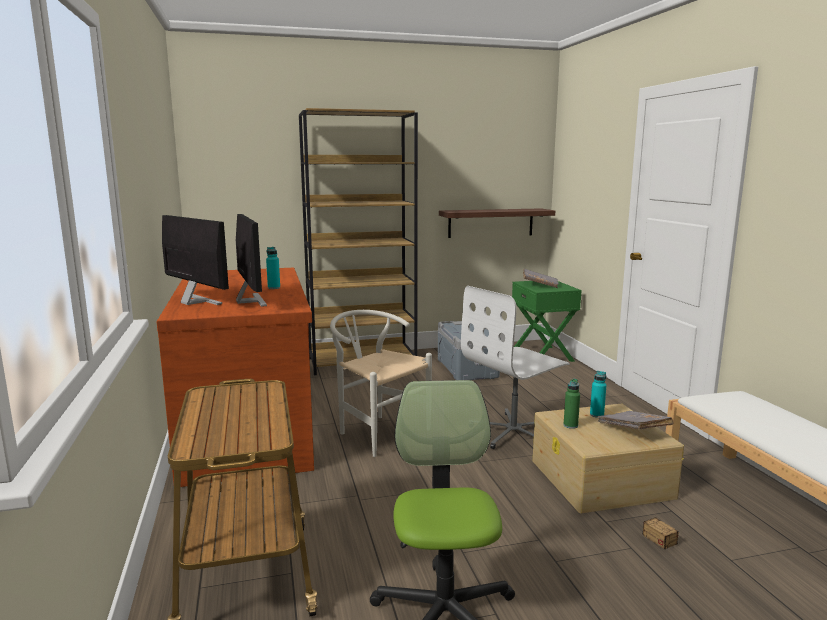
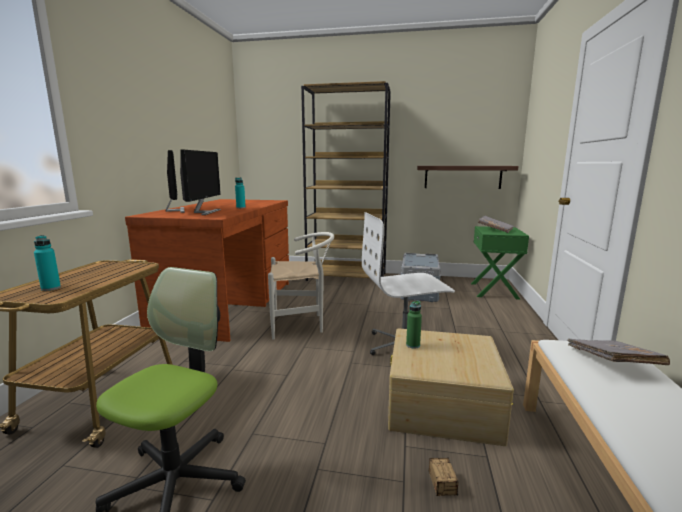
camera: 25 degrees right, 0 degrees up
(377, 431) = (302, 324): white chair -> white chair turned 105 degrees clockwise
(596, 415) = (450, 341): turquoise bottle -> turquoise bottle (51, 288)
(633, 430) = (470, 362): grey book -> grey book (612, 363)

